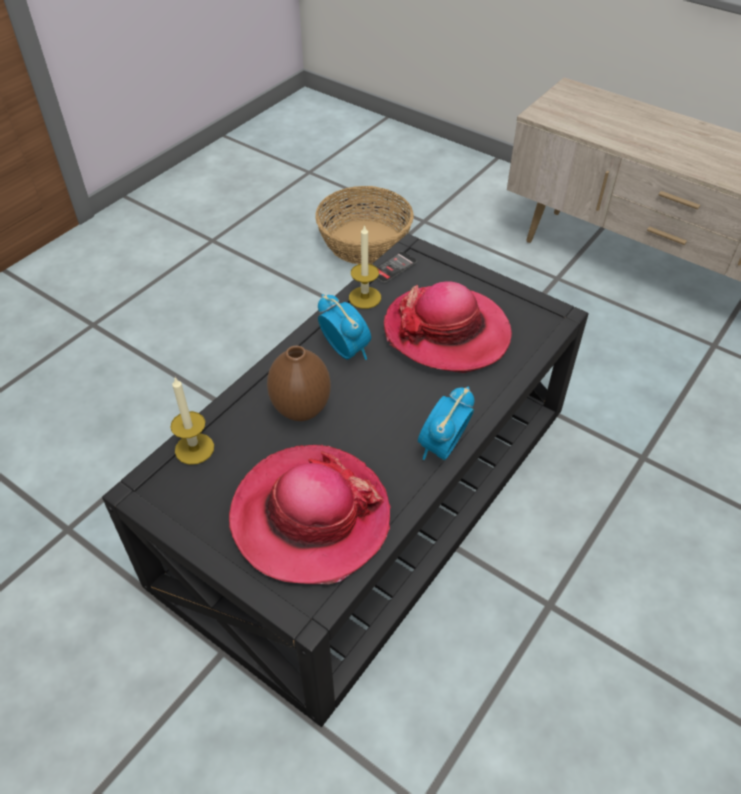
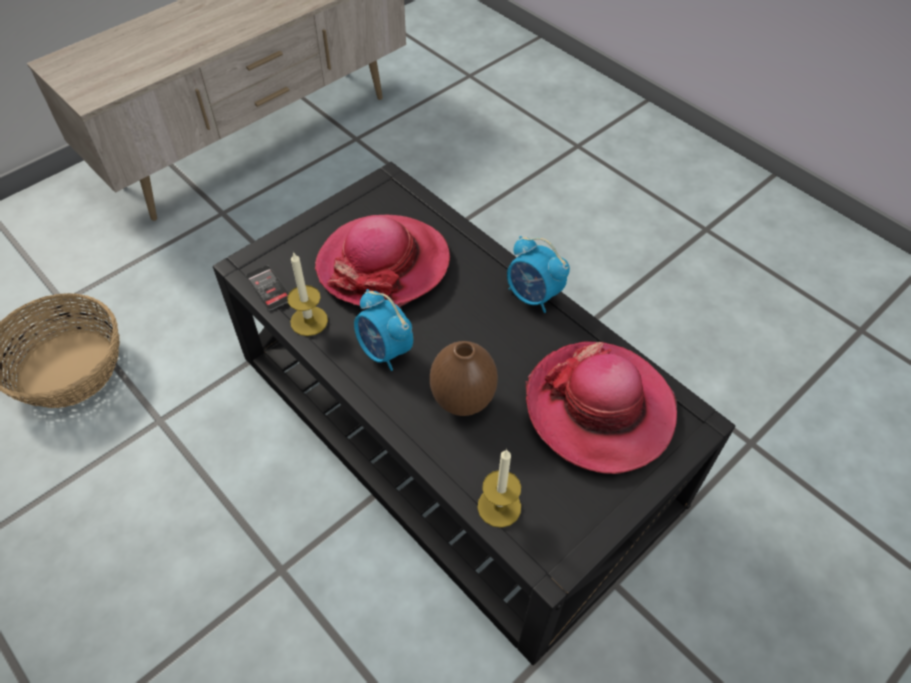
camera: 80 degrees left, 5 degrees up
(345, 350) = (384, 351): alarm clock -> alarm clock turned 105 degrees counterclockwise

